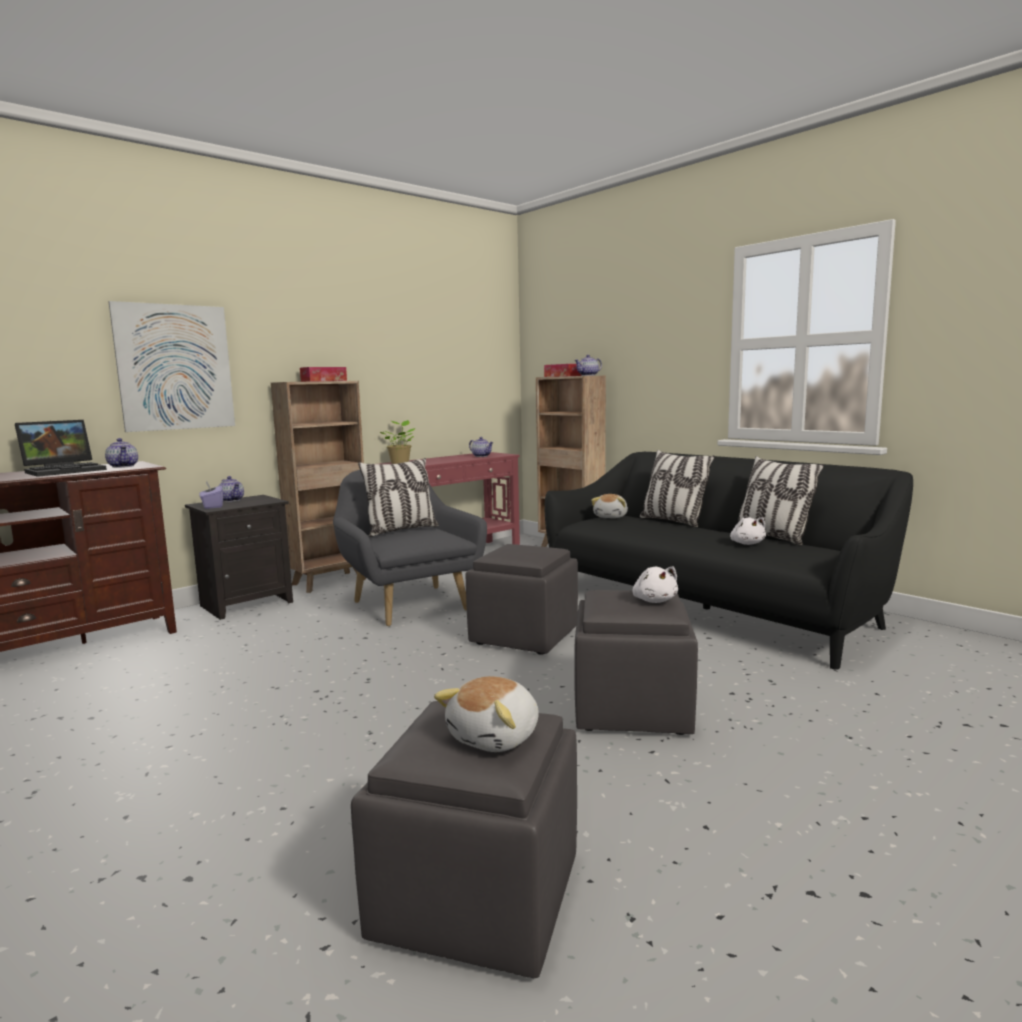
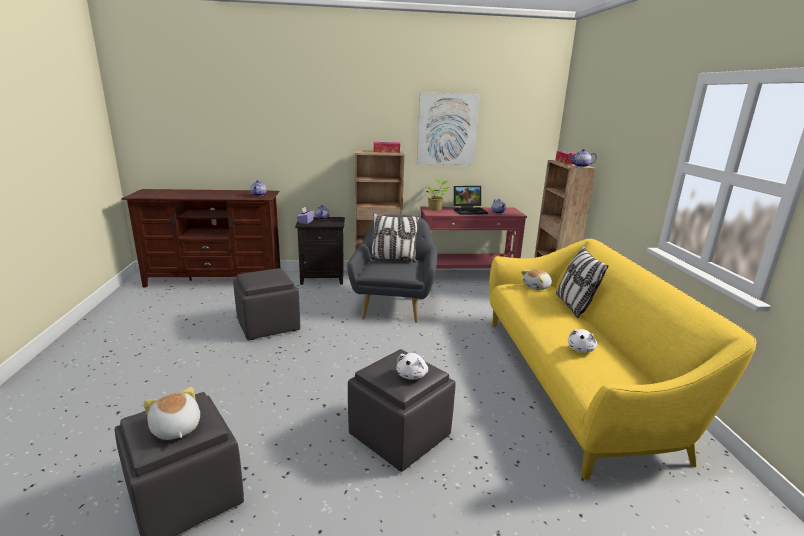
camera: 35 degrees right, 10 degrees up
(66, 470) = (233, 194): laptop -> laptop (470, 211)
(175, 367) = (300, 139): picture -> picture (447, 129)
(496, 737) = (175, 428): plush toy -> plush toy turned 75 degrees clockwise
(523, 635) = (419, 354): grey ottoman -> grey ottoman (268, 325)
(710, 607) = (576, 382): black sofa -> yellow sofa
(772, 537) = (619, 350): pillow -> none

